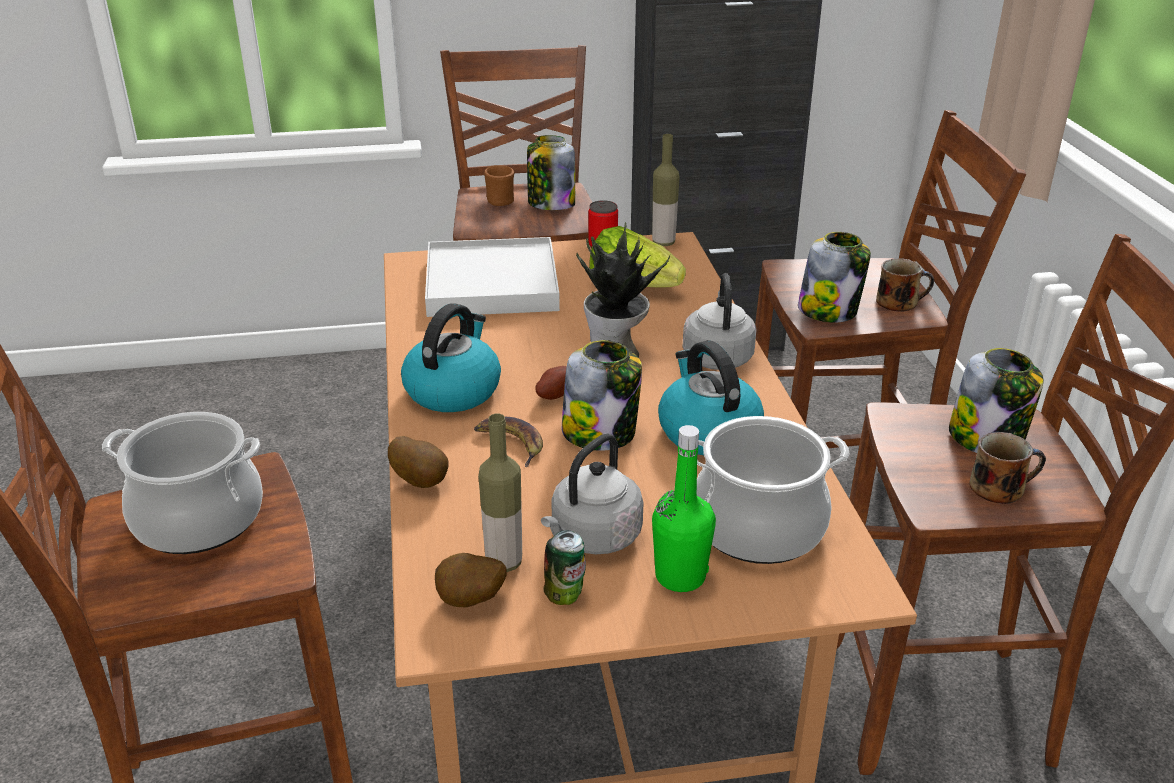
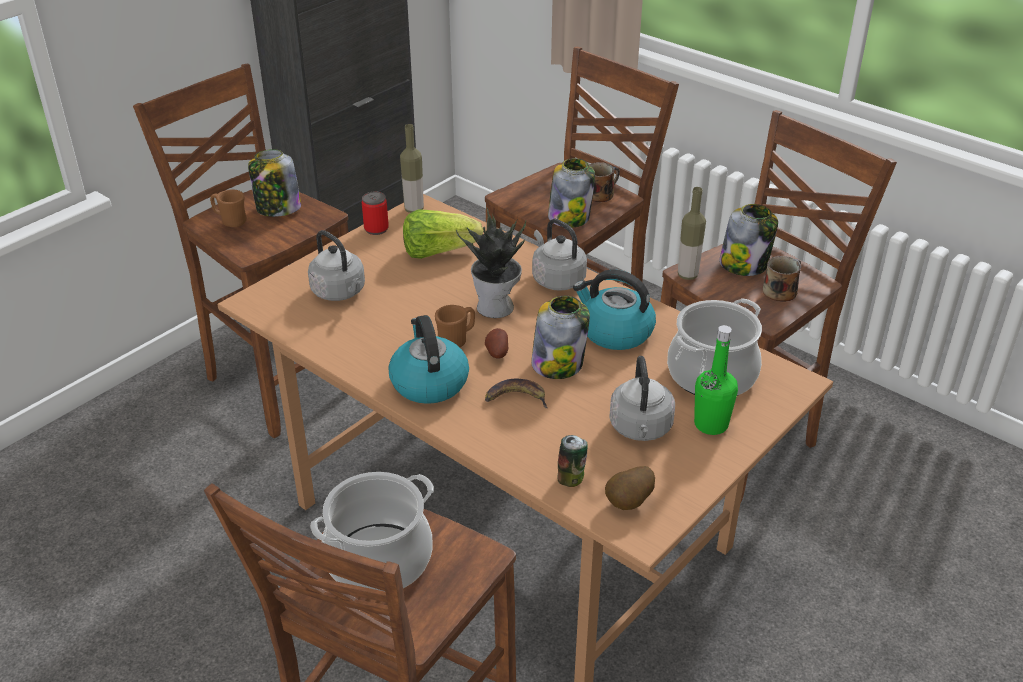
camera: 40 degrees left, 5 degrees up
(421, 481) = (498, 451): potato -> none
(492, 284) = (340, 292): white tray -> grey kettle
(504, 562) = (615, 470): bottle -> bottle (687, 275)
(533, 367) = (456, 340): none -> brown mug
(566, 595) = (671, 469): can -> can (571, 479)

